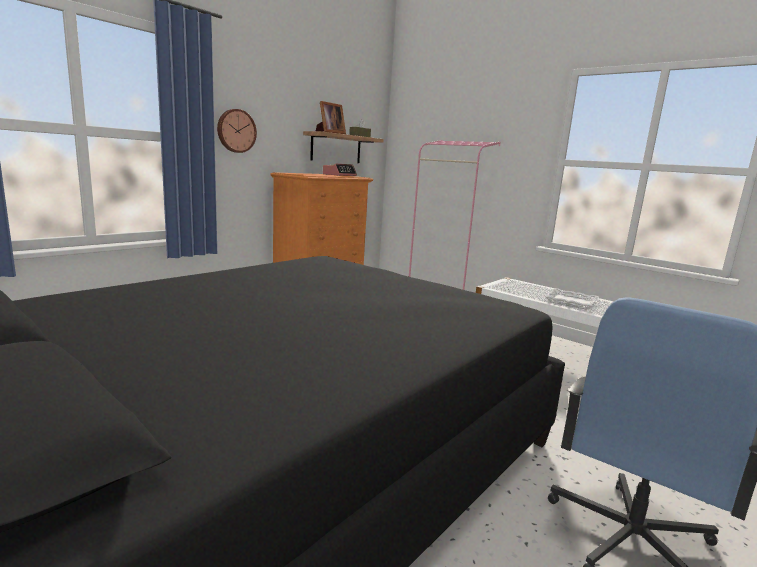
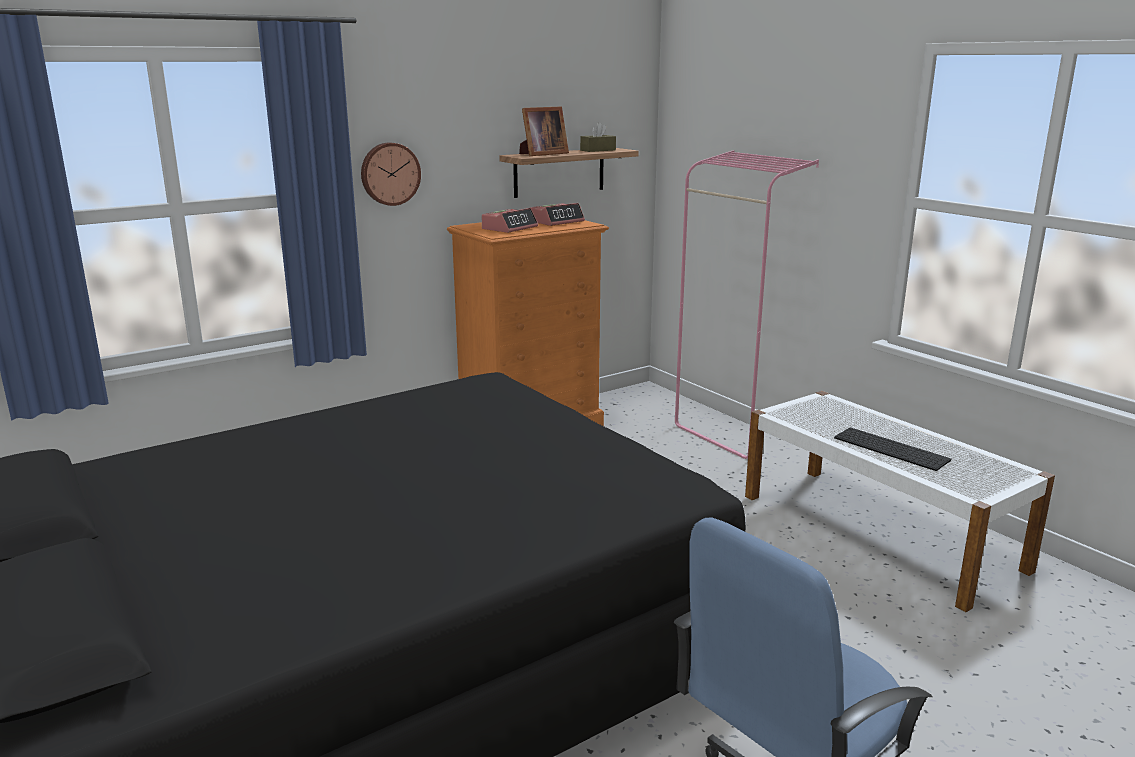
camera: 15 degrees right, 5 degrees up
(314, 174) = (510, 228): none -> alarm clock
(571, 302) = (892, 449): white tray -> keyboard

